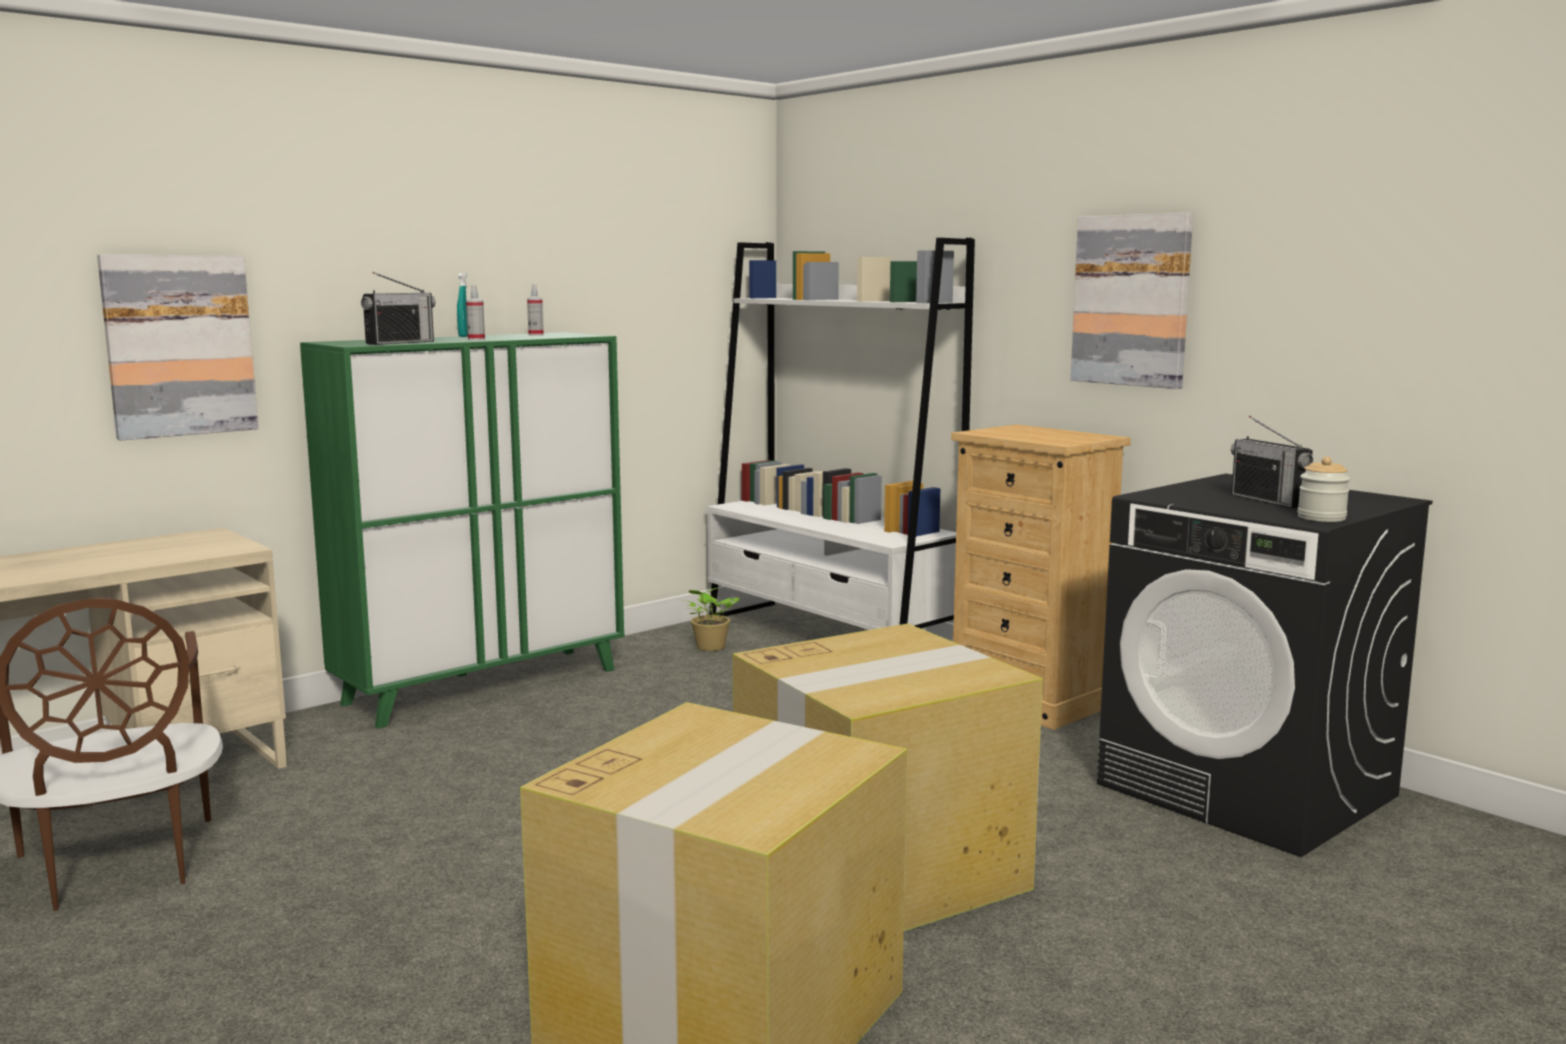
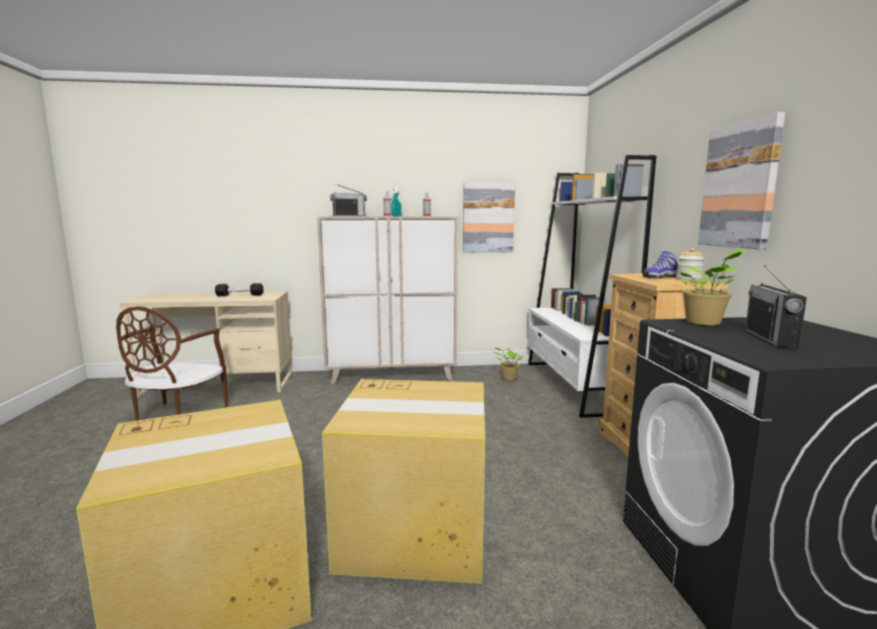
camera: 35 degrees right, 0 degrees up
(137, 550) = (240, 295): none -> black dumbbell
(179, 345) = (275, 216): picture -> picture (488, 218)
(483, 686) = (392, 375): green cabinet -> beige cabinet
(1030, 433) = (659, 277): none -> shoe
(1180, 492) = (705, 323): none -> potted plant
(1321, 518) = (788, 359): jar -> jar (689, 279)

